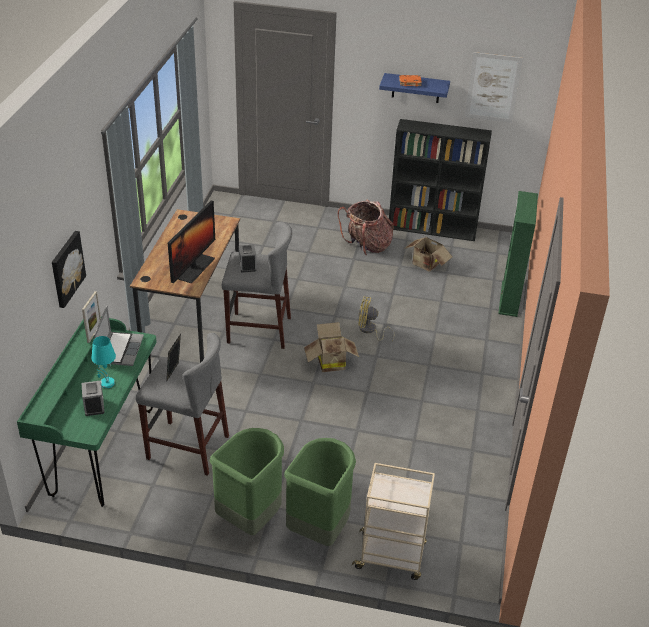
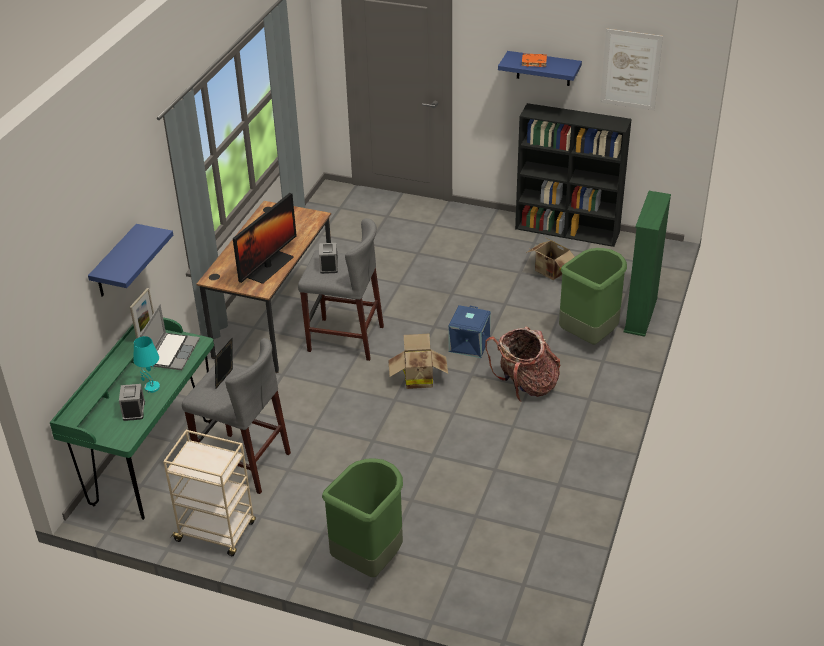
camera: 10 degrees right, 0 degrees up
(66, 268) = (115, 263): picture -> blue shelf
(250, 518) = (297, 542): green trash can -> green trash can (589, 335)
(367, 246) = (486, 248): backpack -> backpack (525, 386)
(369, 330) = (470, 345): yellow fan -> blue storage box
(391, 556) = (443, 594): beige cart -> beige cart (217, 532)

